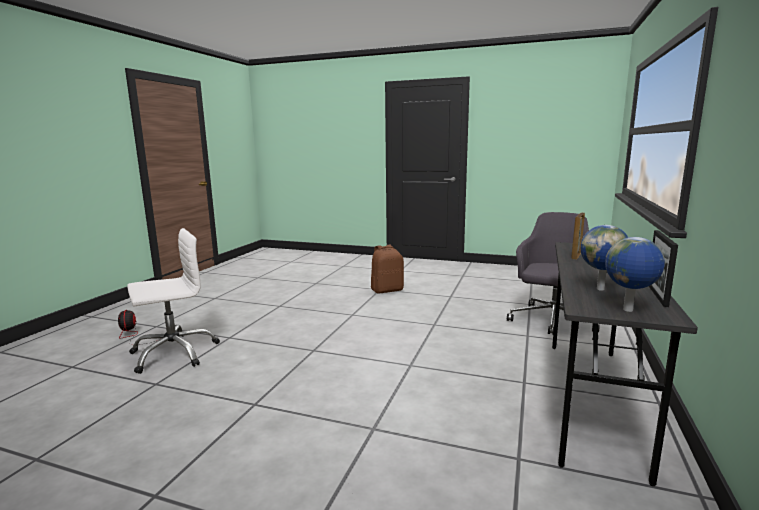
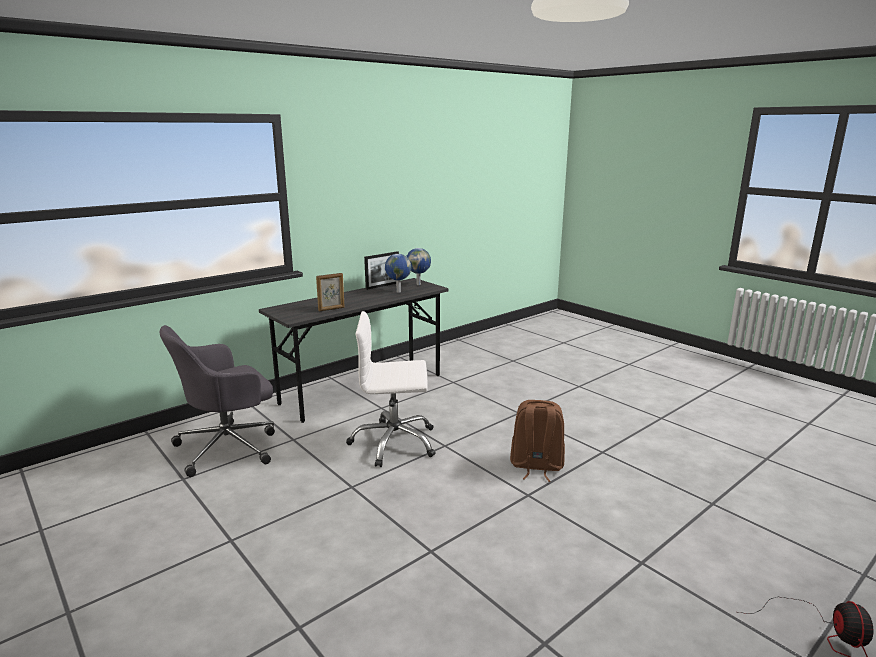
camera: 150 degrees left, 5 degrees up
(174, 353) = (718, 553): white office chair -> white office chair (394, 443)
(387, 290) = (290, 615): brown backpack -> brown backpack (536, 466)

